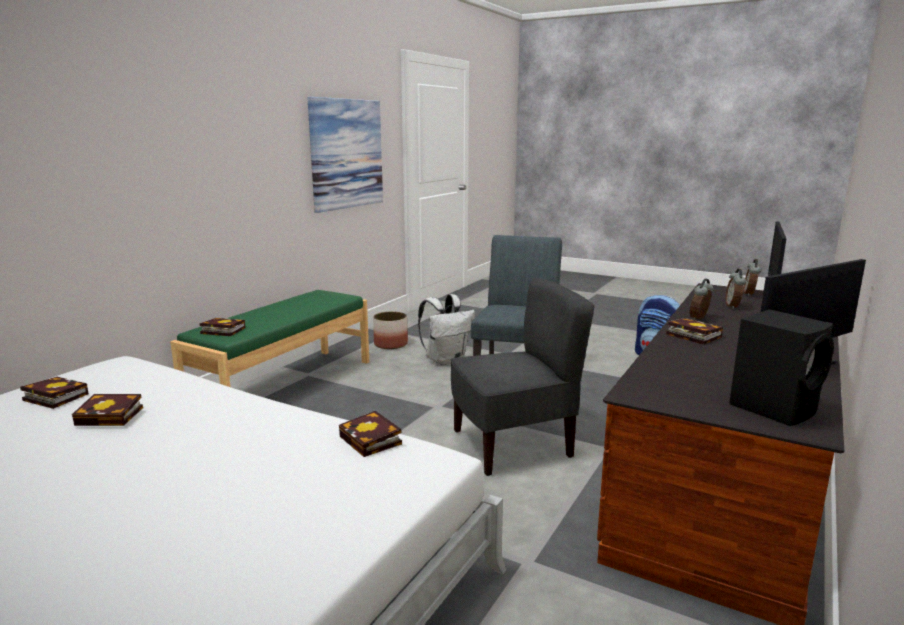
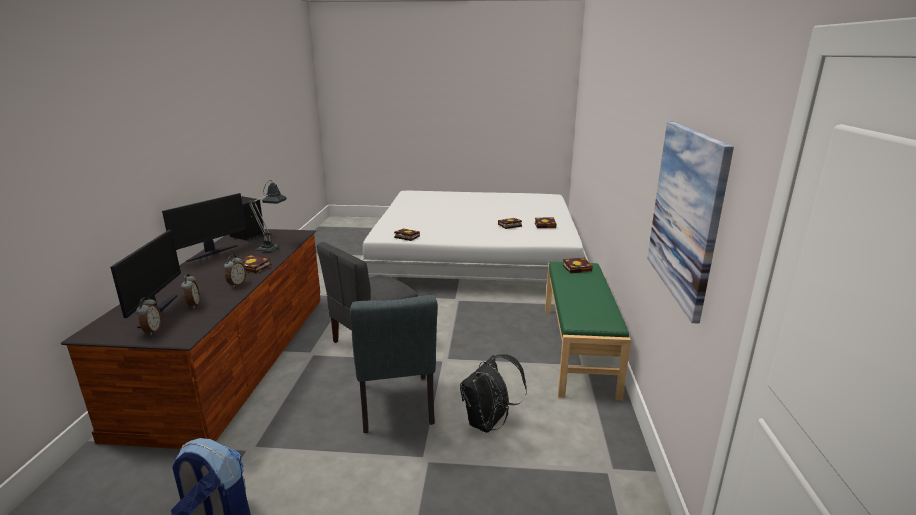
camera: 155 degrees right, 5 degrees up
(391, 344) = (579, 438): planter -> none
(446, 360) = (488, 423): white backpack -> black backpack
(687, 366) = (271, 247): none -> table lamp

